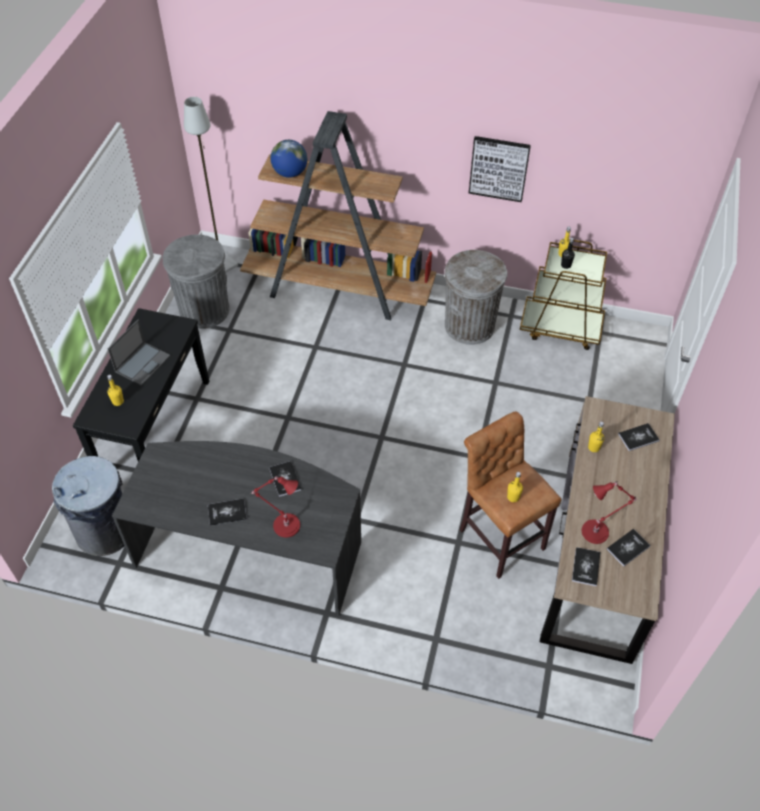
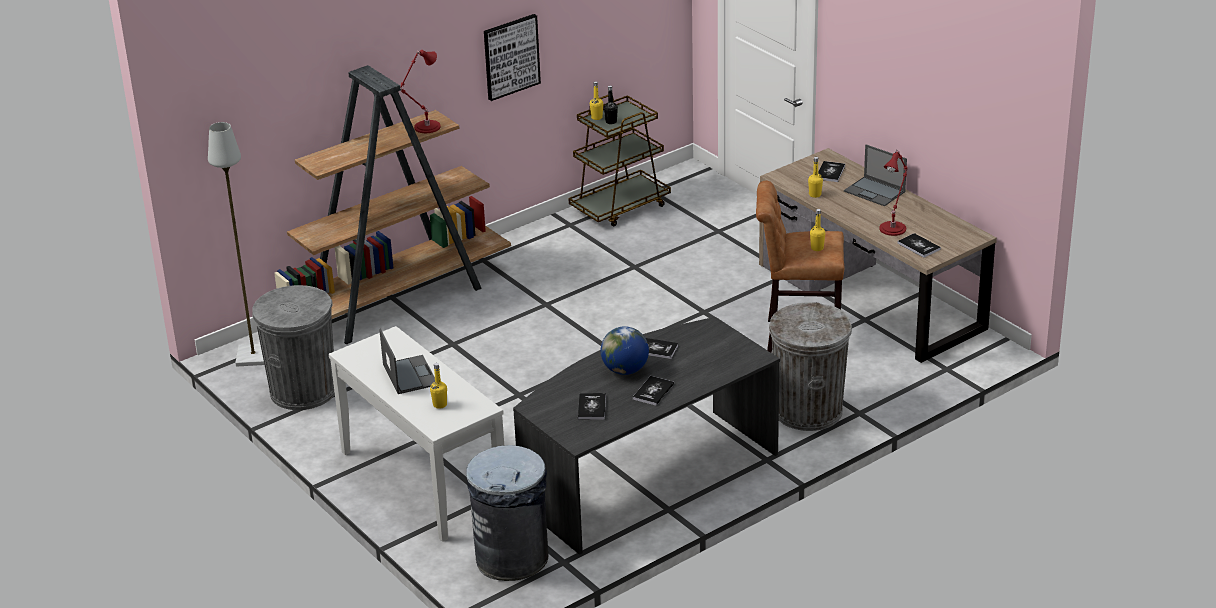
camera: 50 degrees left, 20 degrees down
(155, 429) = (422, 481): black console table -> white console table
(284, 525) = (704, 367): red table lamp -> red table lamp (425, 128)
(290, 173) = (340, 159): globe -> globe (625, 370)
(469, 325) = (550, 250): grey trash can -> grey trash can (807, 411)
(628, 548) = (923, 222): book -> book (592, 407)
(640, 485) = (875, 192): none -> laptop

